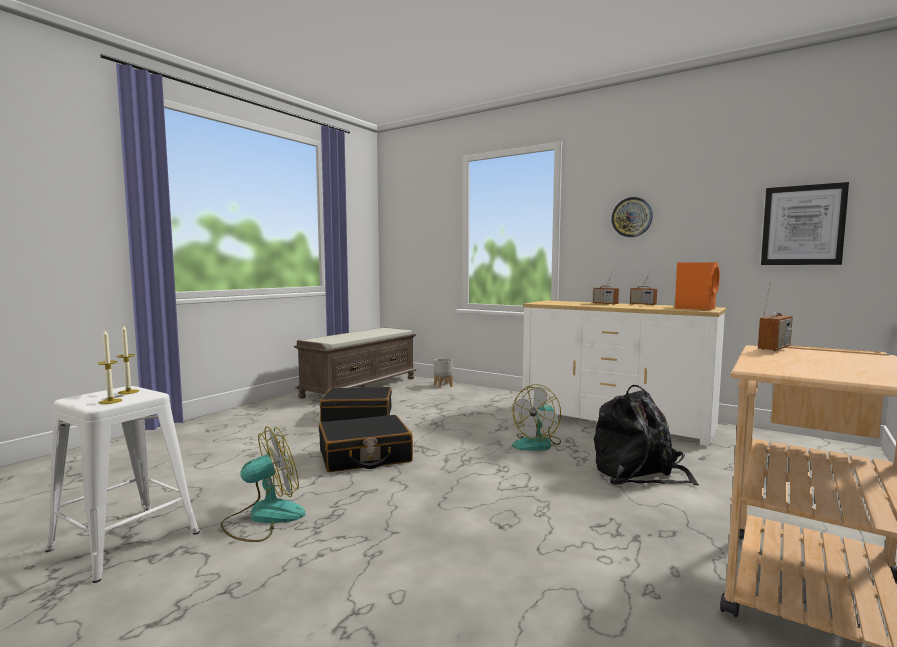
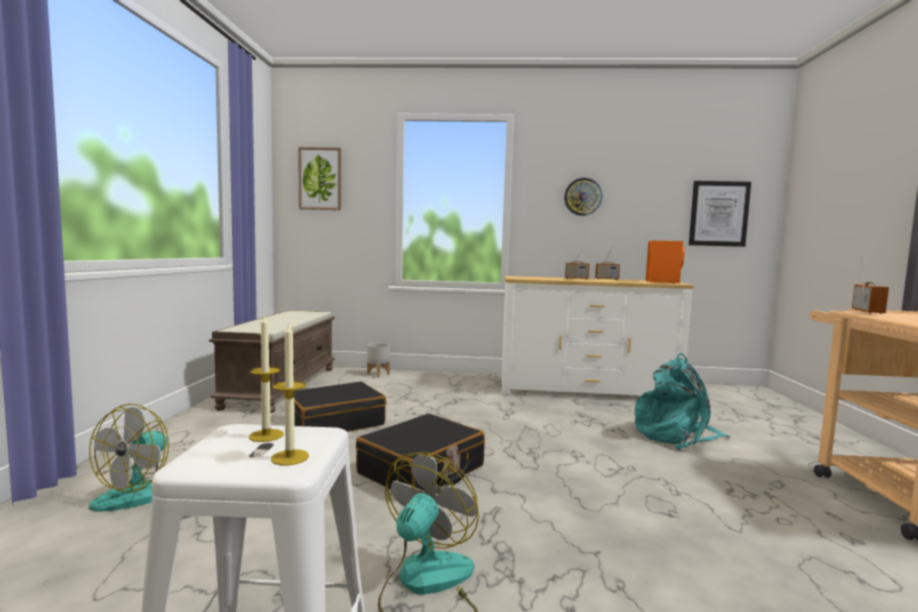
camera: 30 degrees left, 0 degrees up
(409, 219) = (320, 179): none -> picture
(537, 443) = (563, 422): fan -> fan (141, 492)
(638, 473) = (677, 435): black backpack -> turquoise backpack

